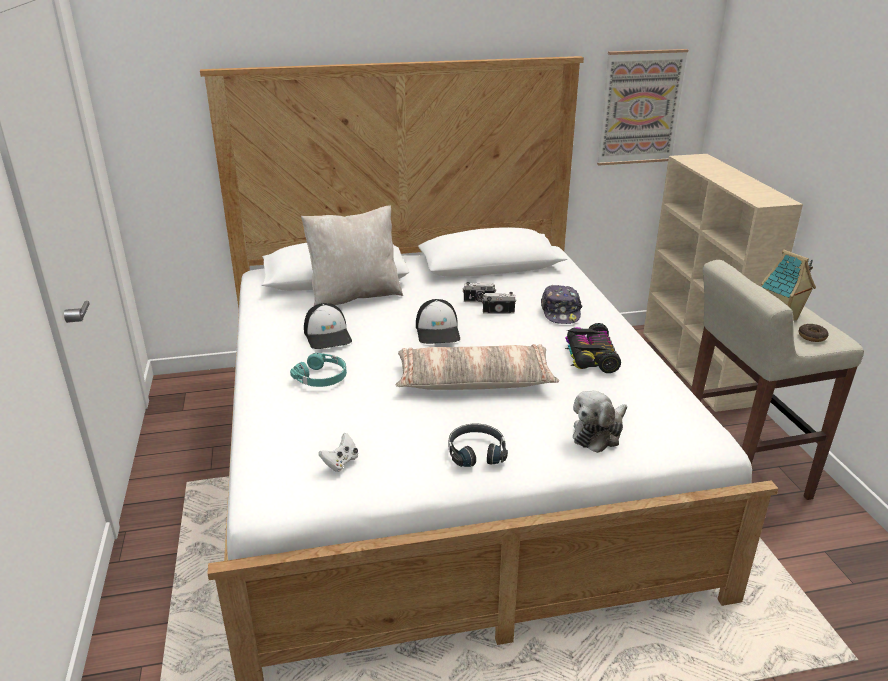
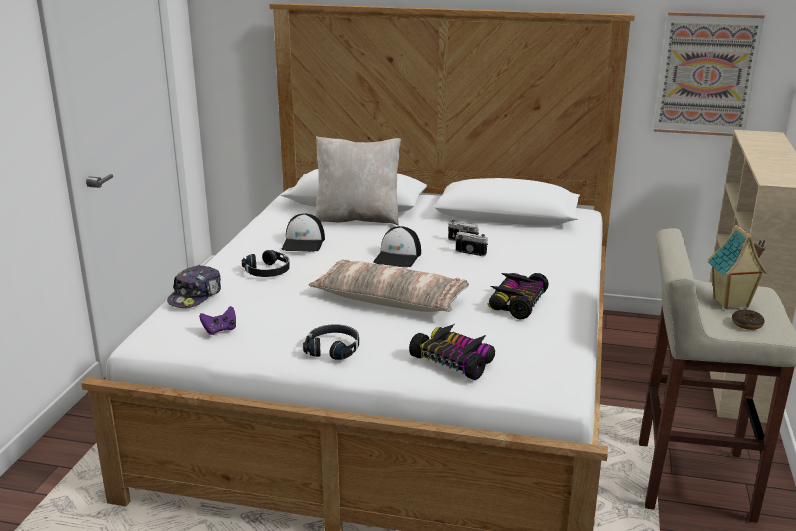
camera: 25 degrees right, 5 degrees down
(322, 377) = (268, 271): turquoise headphones -> black headphones
(341, 462) = (220, 330): white game controller -> purple game controller
(560, 312) = (531, 264): cap -> cap (196, 296)
(599, 433) = (454, 361): plush toy -> toy car

